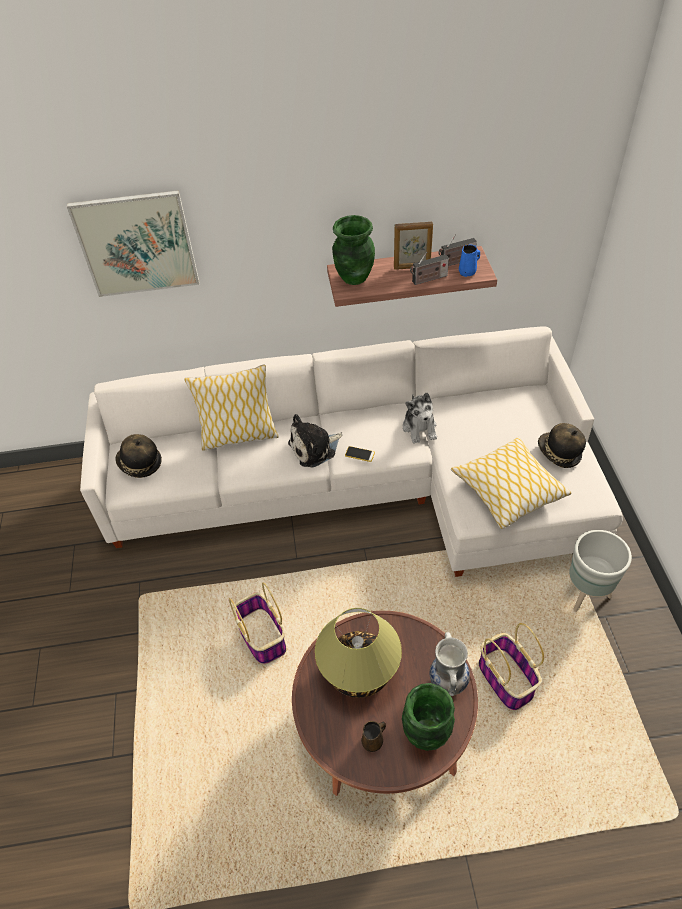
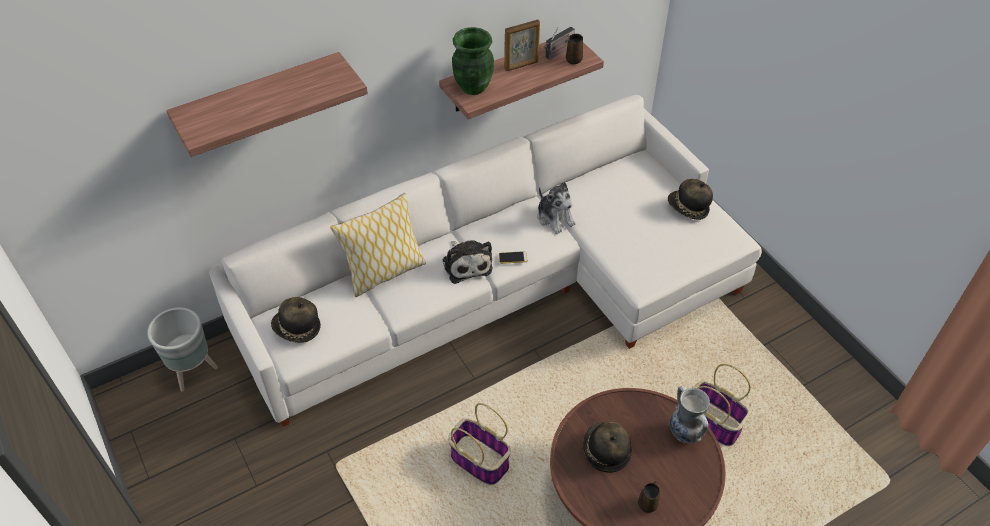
camera: 25 degrees left, 0 degrees up
(137, 244) = (260, 100): picture -> shelf
(315, 448) = (466, 264): plush toy -> plush toy turned 60 degrees counterclockwise
(358, 671) = (605, 451): table lamp -> hat
(425, 733) = (687, 481): green vase -> none
(428, 279) = (543, 74): radio -> none
(468, 272) = (574, 59): blue mug -> brown mug
(508, 490) = (660, 252): pillow -> none
(586, 593) = (744, 328): grey planter -> grey planter (194, 371)

